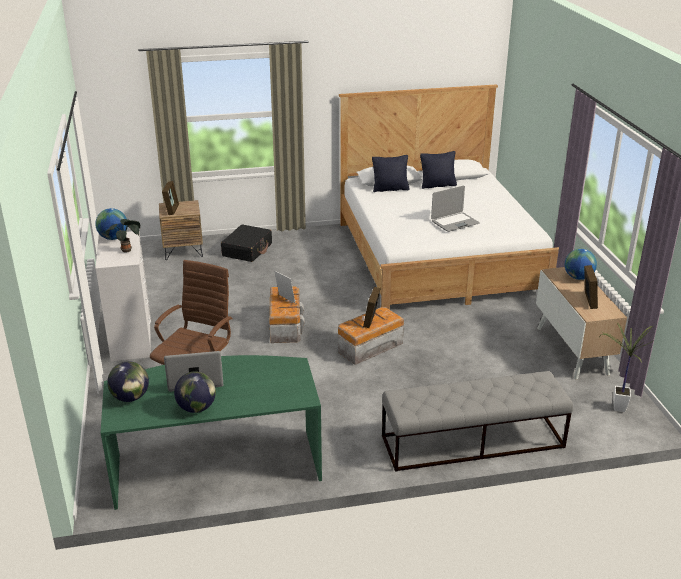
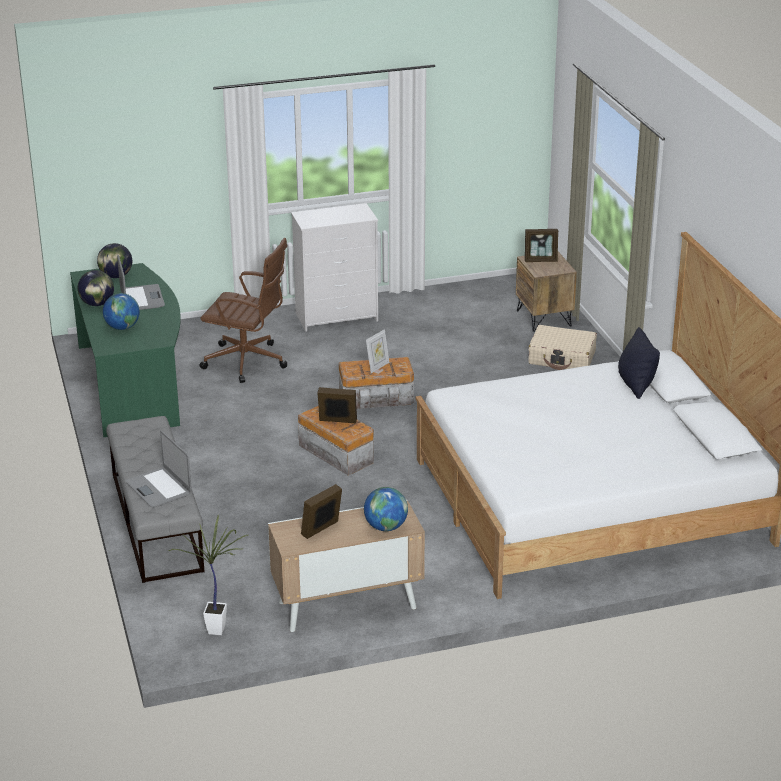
camera: 85 degrees right, 0 degrees up
(113, 238) = (357, 210): globe -> globe (122, 327)
(127, 250) = (330, 220): potted plant -> none
(247, 250) = (562, 358): black suitcase -> beige suitcase
(437, 185) = (667, 422): black pillow -> none
(454, 222) = (528, 432): laptop -> laptop (159, 488)
(588, 301) = (321, 530): picture frame -> picture frame turned 135 degrees clockwise

